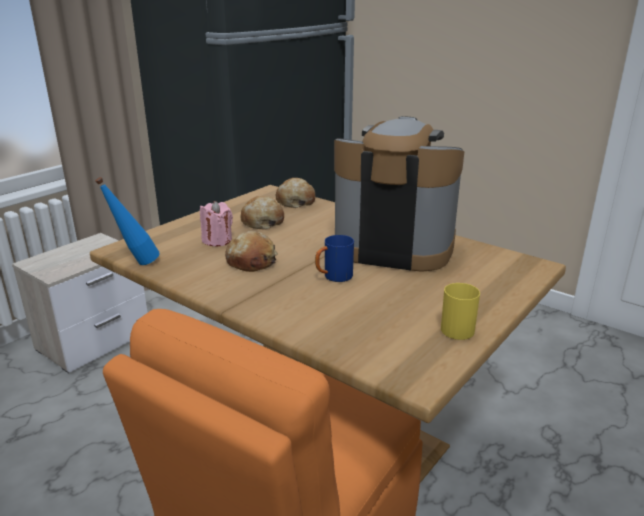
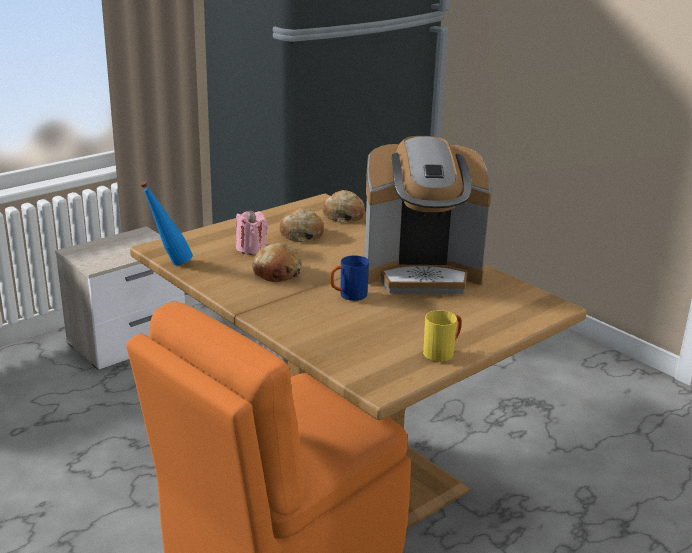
camera: 10 degrees right, 0 degrees up
(393, 246) = (421, 272): coffee machine -> coffee machine turned 150 degrees clockwise

